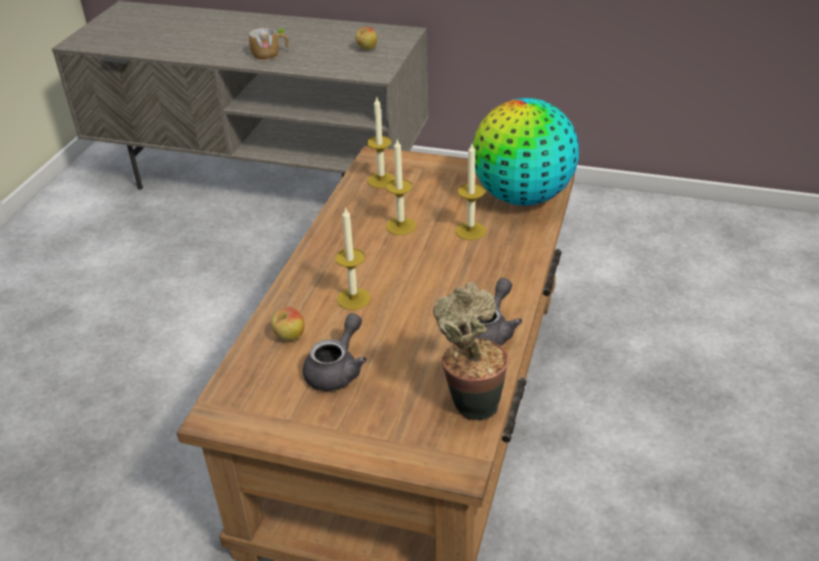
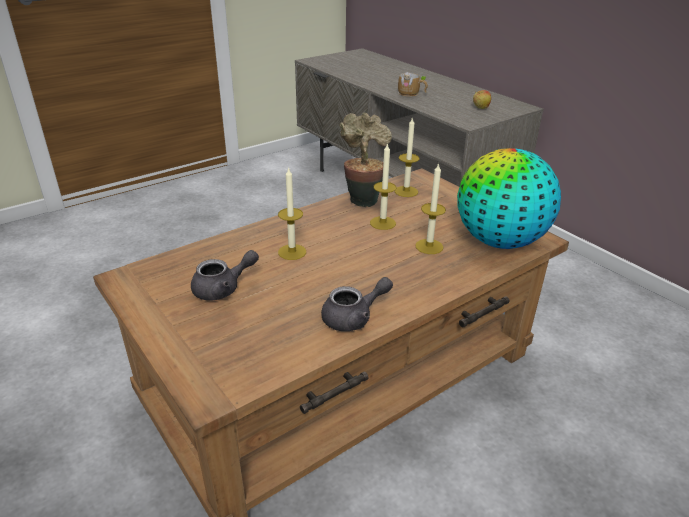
camera: 35 degrees right, 5 degrees down
(289, 337) = (223, 255): apple -> none
(471, 402) = (277, 358): potted plant -> potted plant (362, 199)

